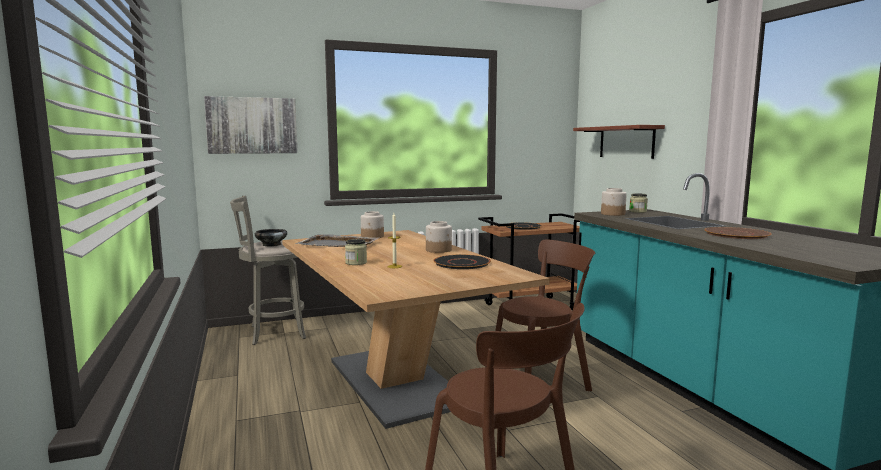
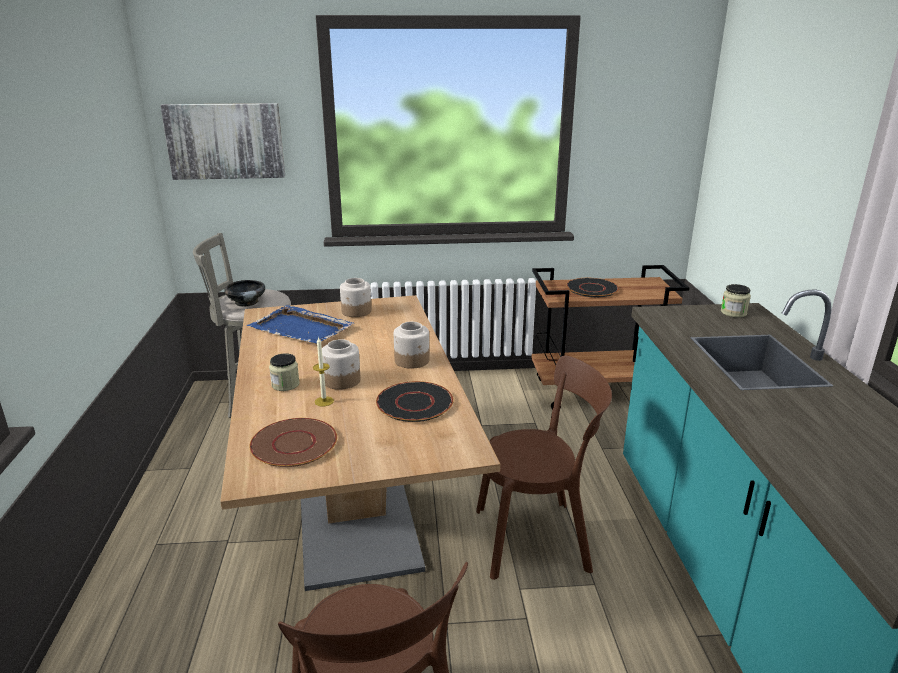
camera: 15 degrees right, 15 degrees up
(339, 244) = (301, 328): grey tray -> blue tray
(613, 214) = (686, 319): jar -> jar (342, 381)
(626, 142) = (761, 180): shelf -> none
(736, 234) = (819, 424): brown plate -> brown plate (293, 444)

